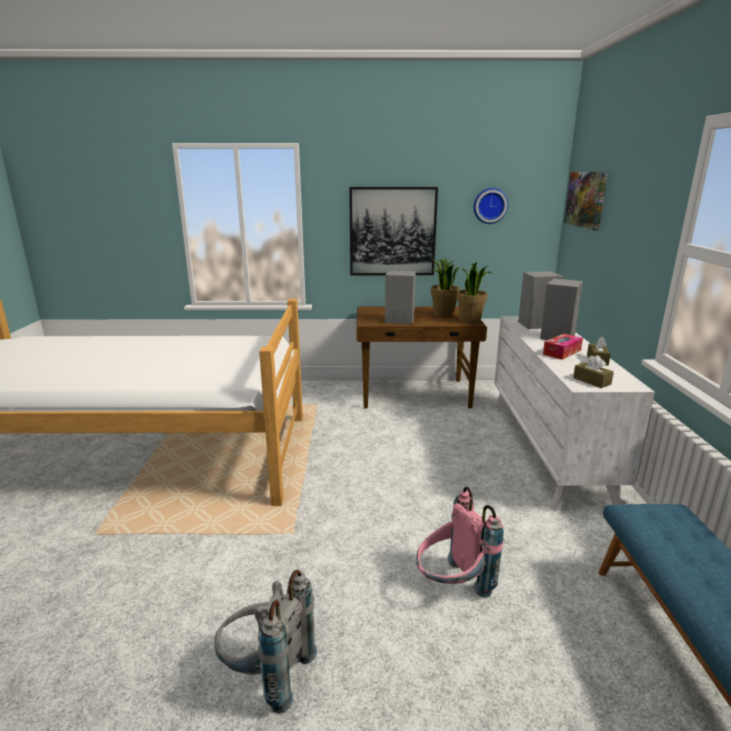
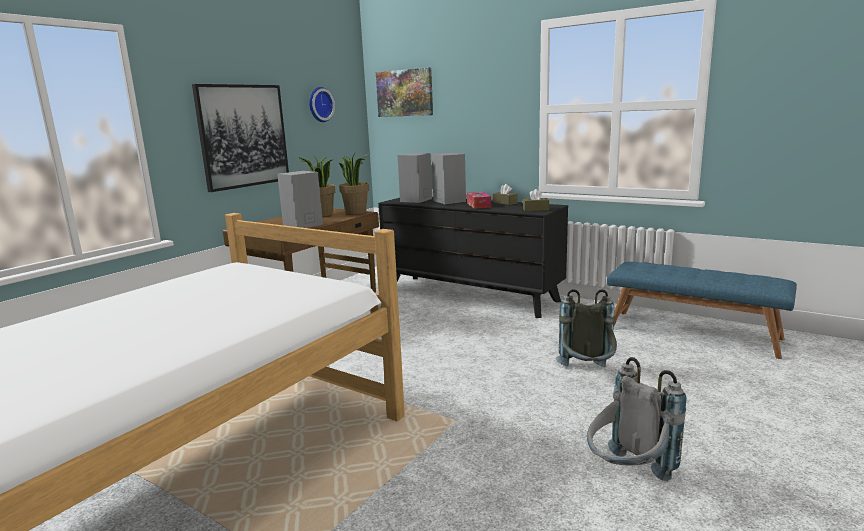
camera: 55 degrees left, 5 degrees down
(452, 587) = (587, 373): pink backpack -> grey backpack
(547, 449) = (470, 295): white dresser -> black dresser

